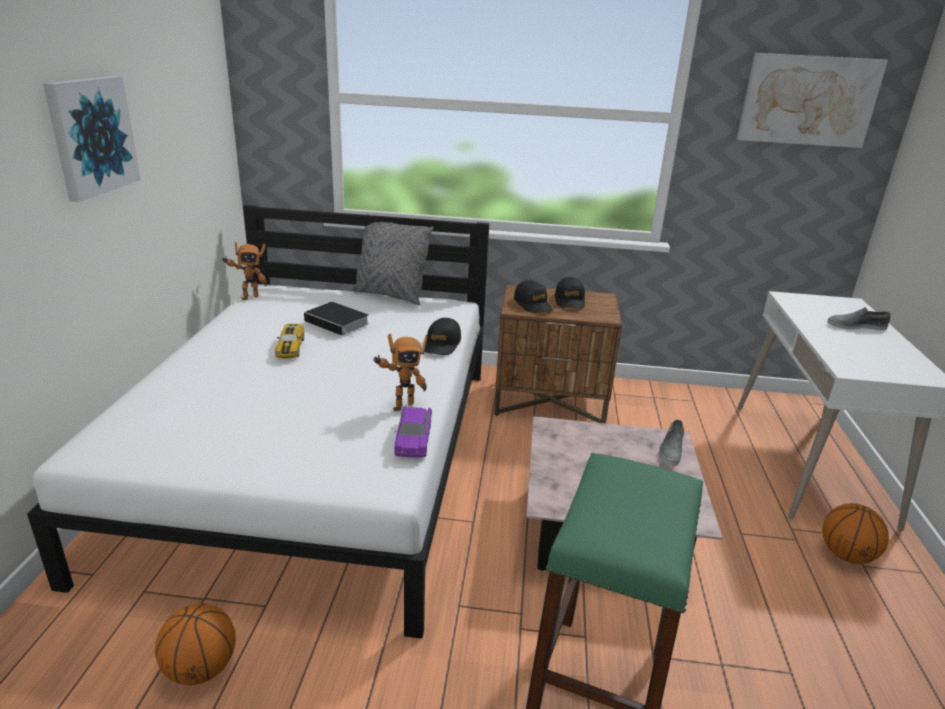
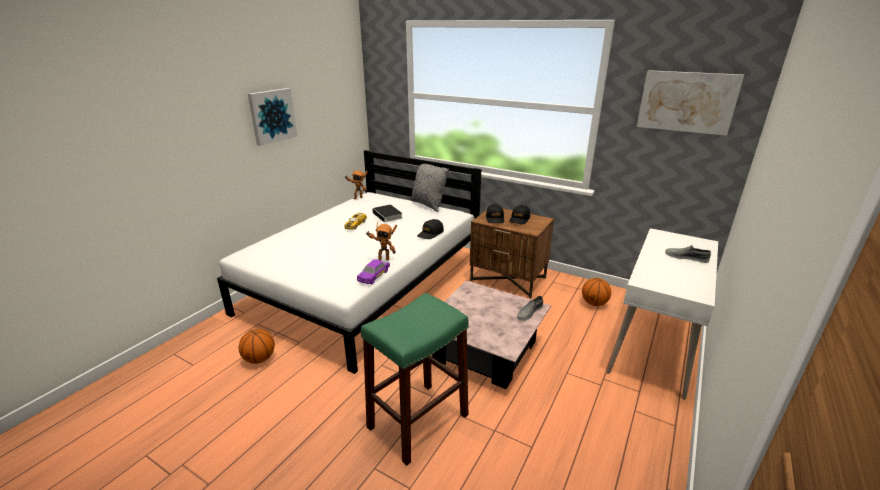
camera: 25 degrees right, 0 degrees up
(846, 555) = (628, 402): basketball -> basketball (594, 303)

